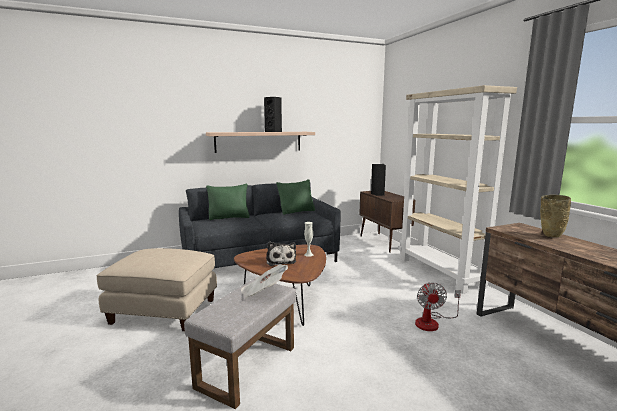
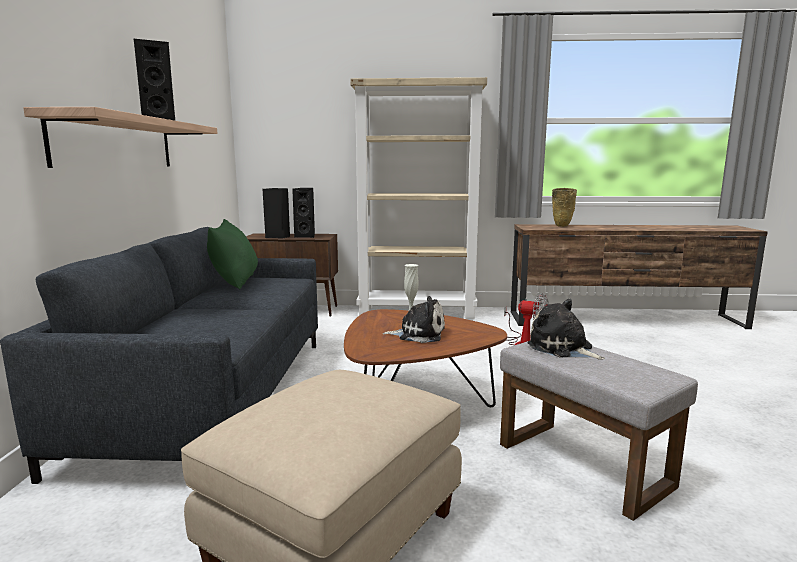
camera: 65 degrees left, 0 degrees up
(229, 217) = (168, 321): green pillow -> none
(263, 292) = (562, 348): newspaper -> plush toy
(391, 197) = (306, 236): none -> black speaker

